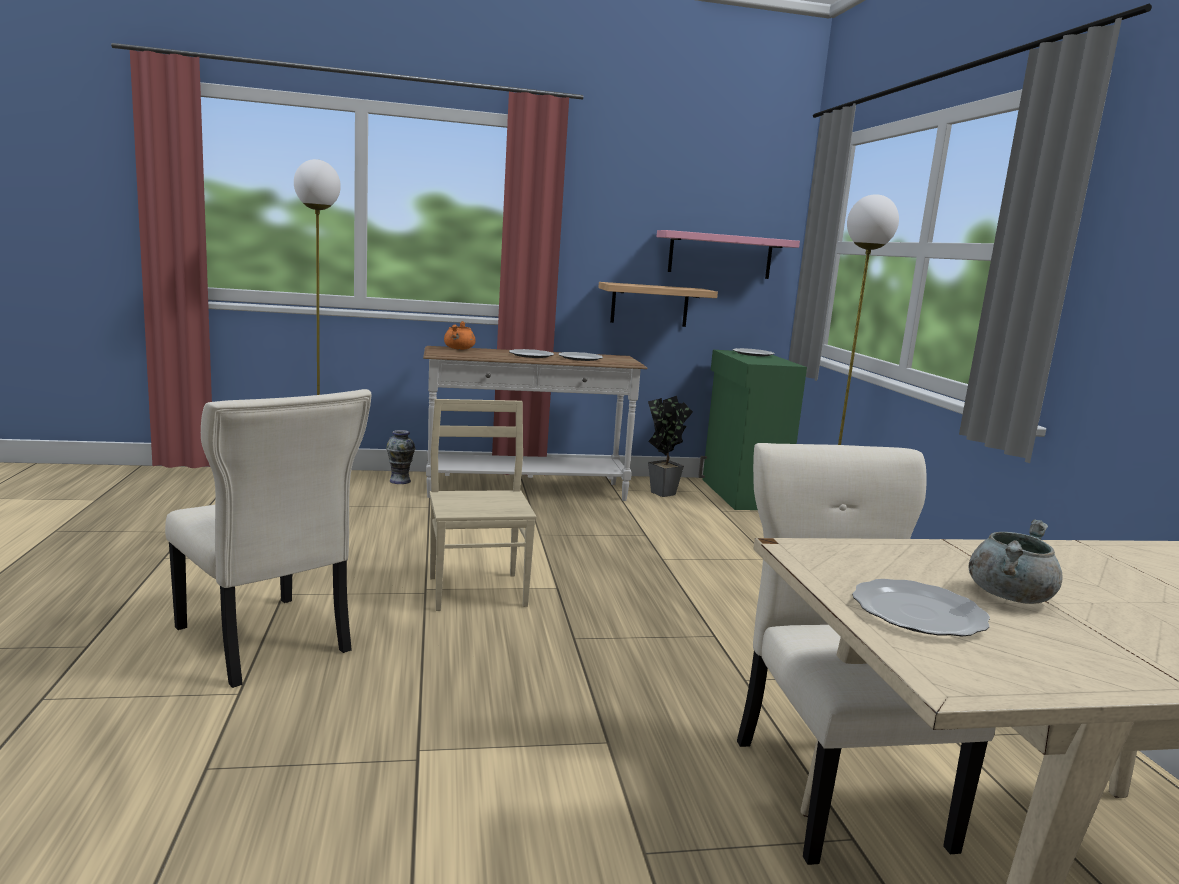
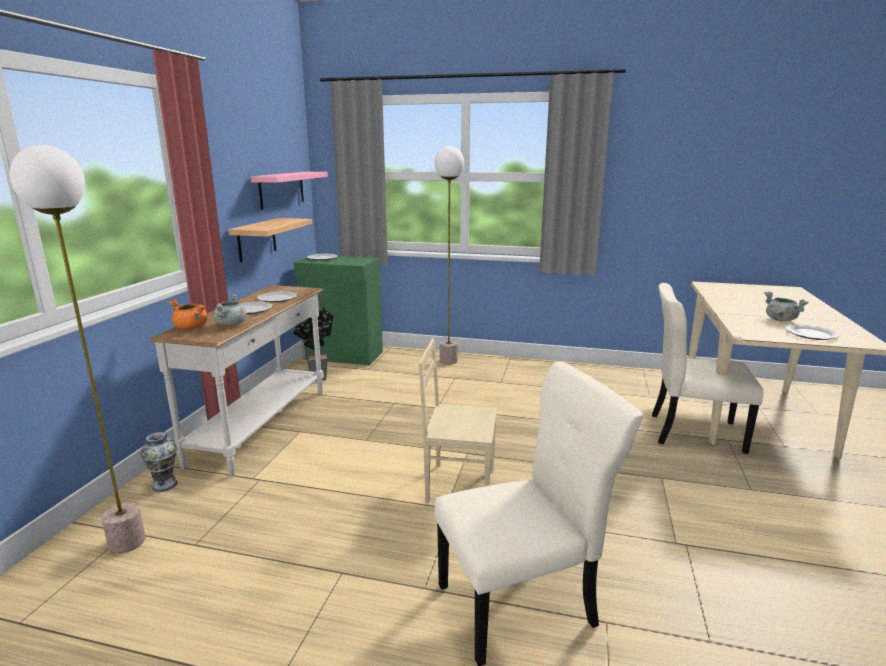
camera: 65 degrees left, 5 degrees up
(479, 354) = (231, 324): none -> grey cooking pot

